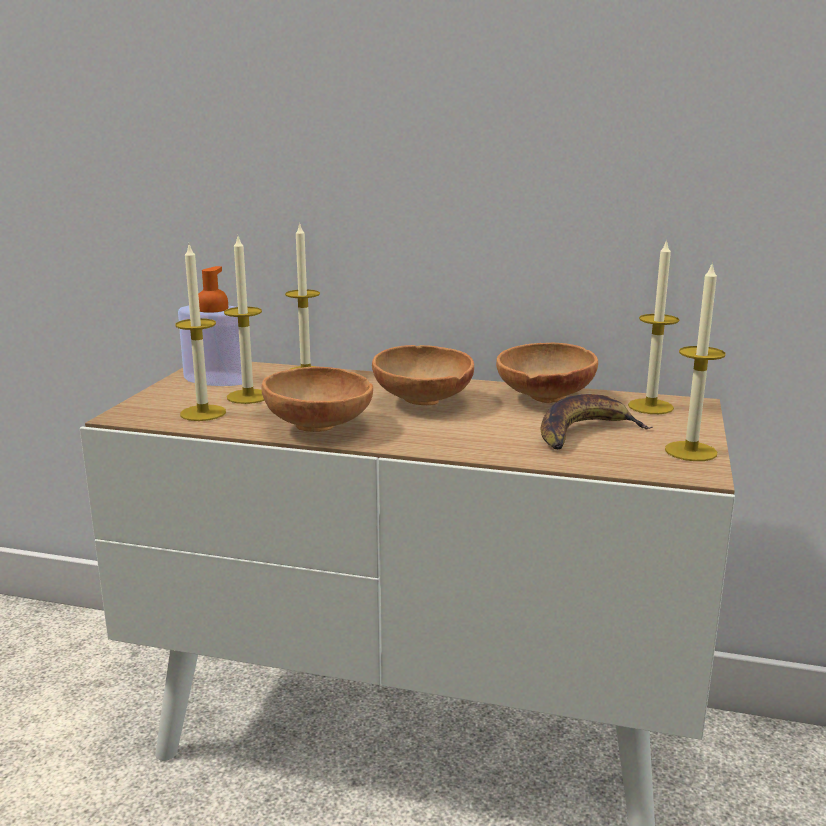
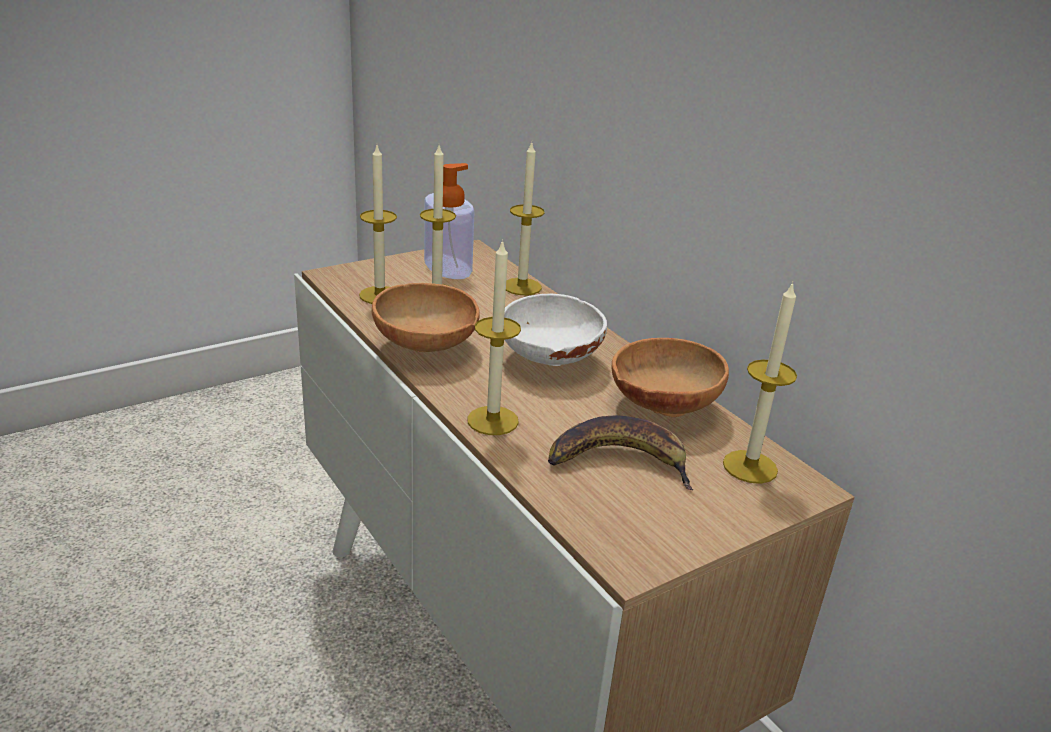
camera: 40 degrees right, 10 degrees up
(422, 403) = (548, 360): brown bowl -> white bowl
(690, 451) = (675, 536): candle -> candle (492, 420)

